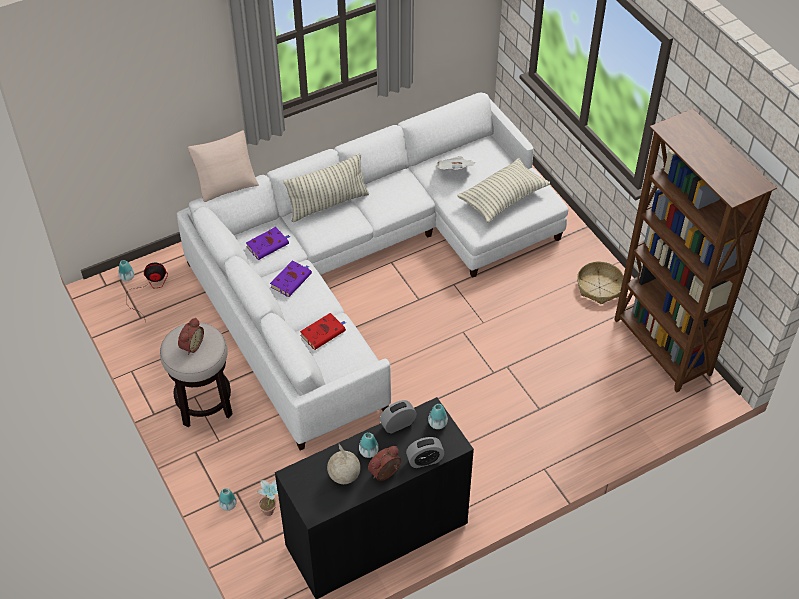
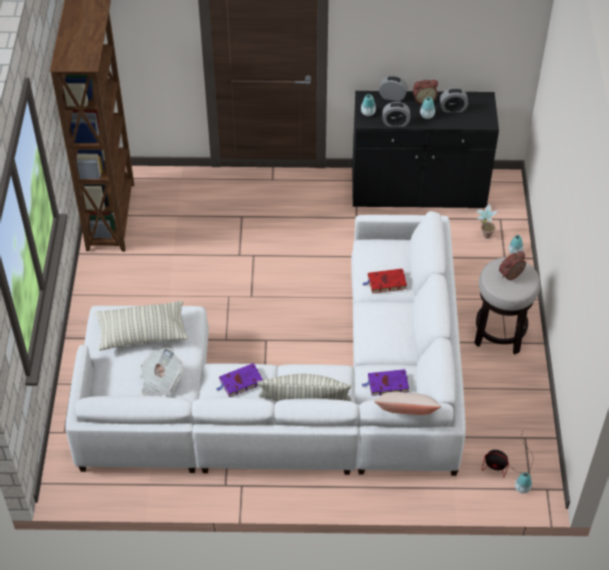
camera: 150 degrees left, 0 degrees up
(291, 280) = (385, 340): purple book -> purple book (240, 382)
(344, 476) = (453, 109): globe -> alarm clock
(599, 287) = (110, 281): basket -> none

